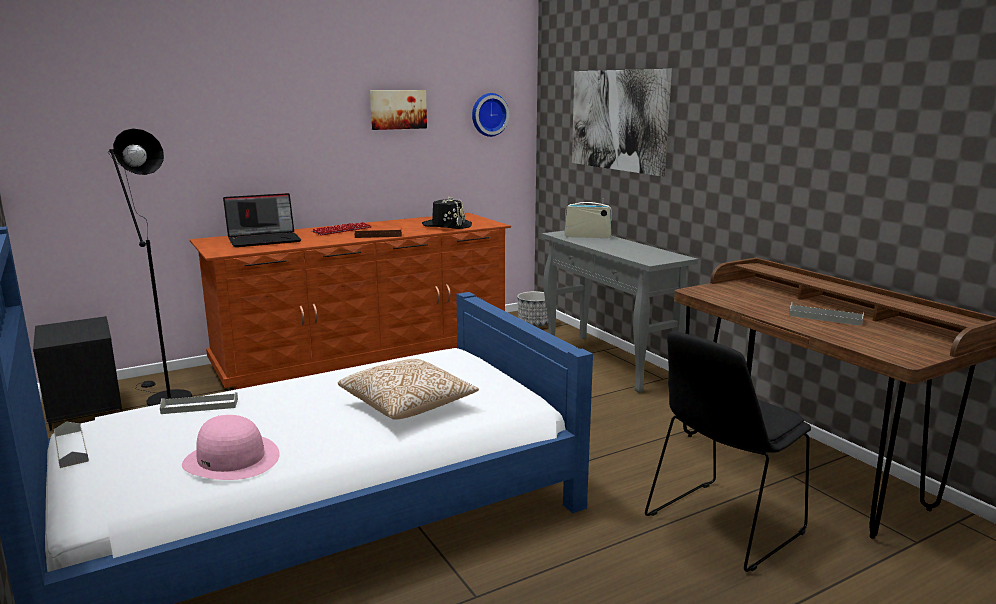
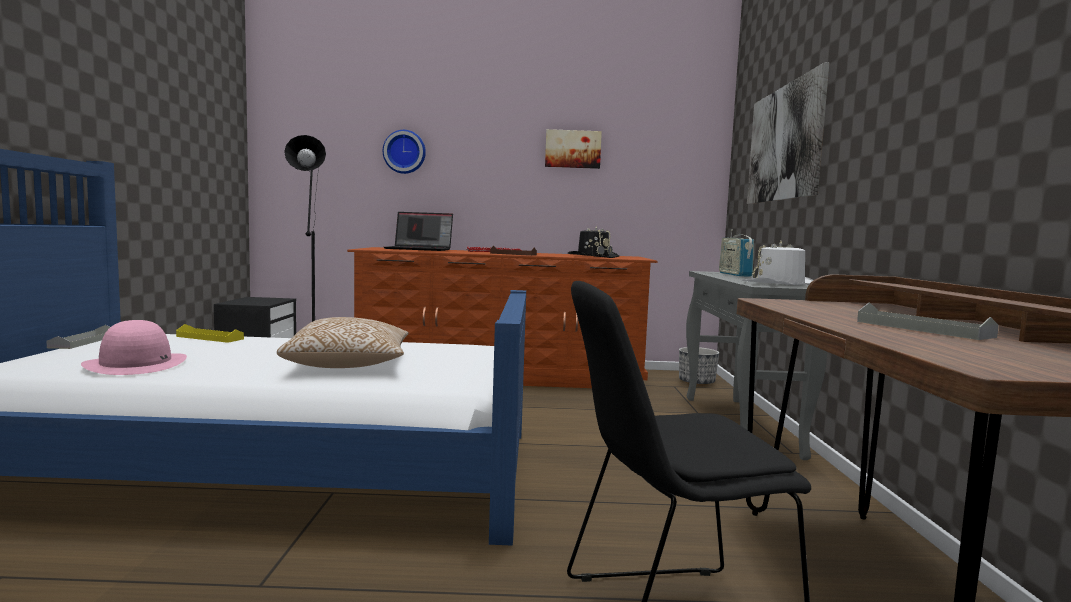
camera: 30 degrees right, 10 degrees down
(200, 406) = (210, 338): grey tray -> yellow tray
(488, 114) = (671, 159): wall clock -> wall clock (405, 152)
(587, 236) = (734, 274): radio -> radio turned 135 degrees counterclockwise
(655, 256) = (780, 284): none -> white hat

